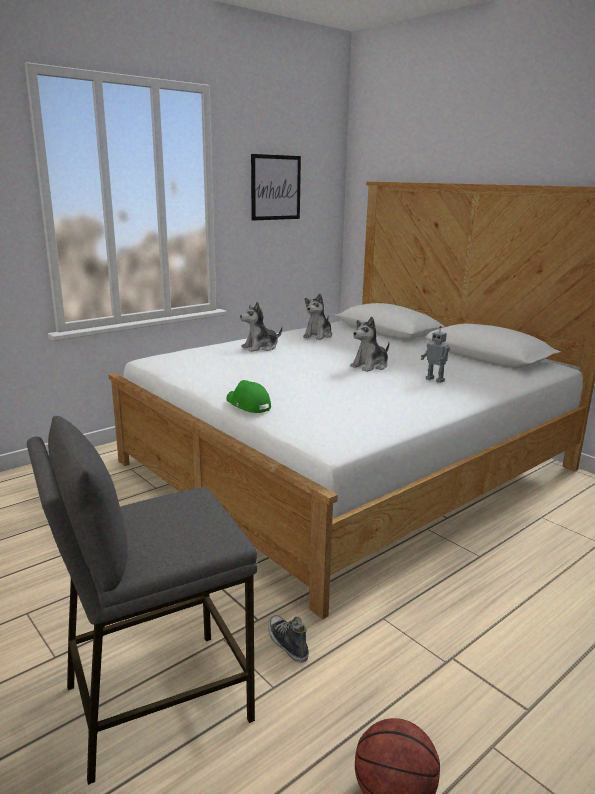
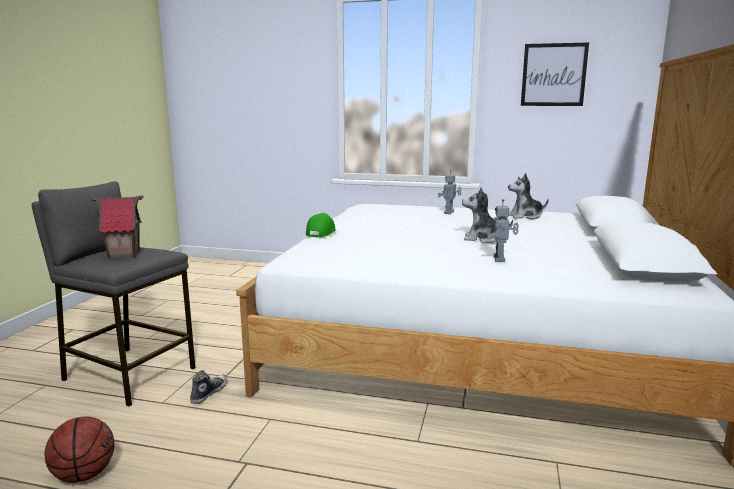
camera: 55 degrees right, 5 degrees down
(171, 523) = (124, 255): none -> toy house
(260, 347) = (449, 213): plush toy -> toy robot

